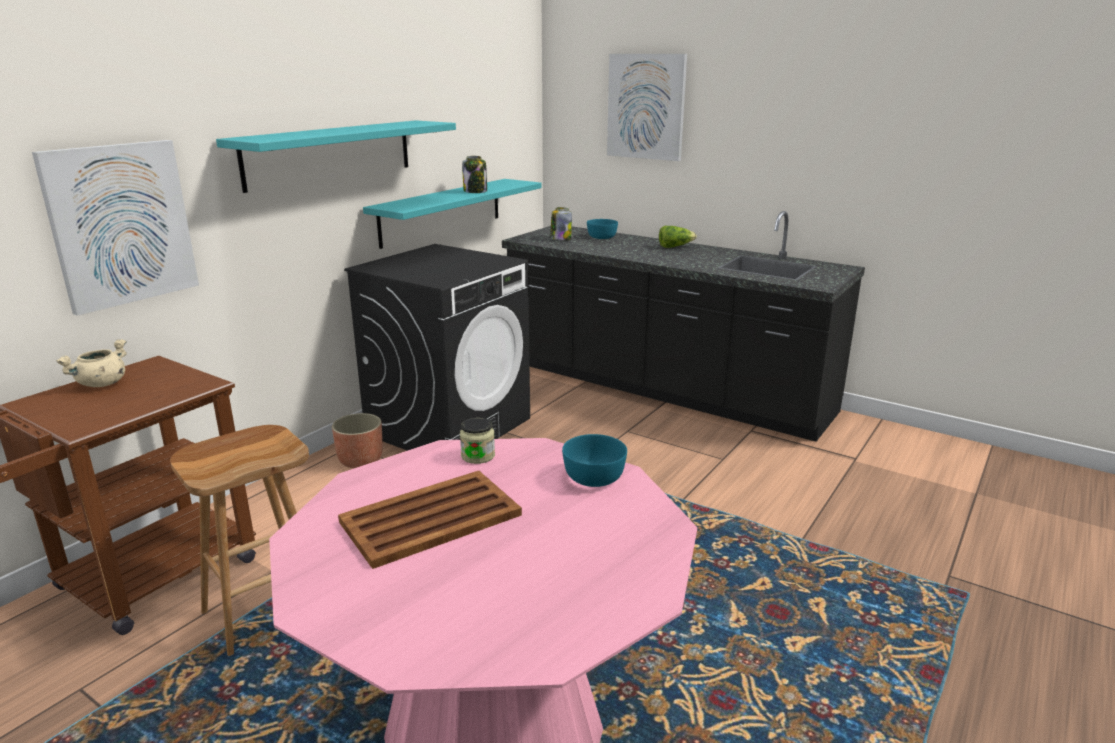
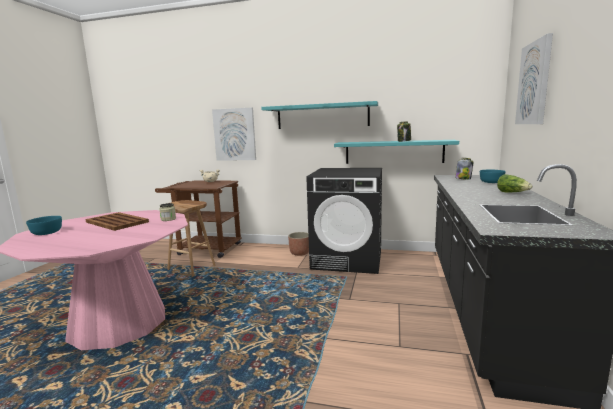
camera: 70 degrees right, 10 degrees down
(593, 477) = (145, 234): turquoise bowl -> turquoise bowl (46, 232)

